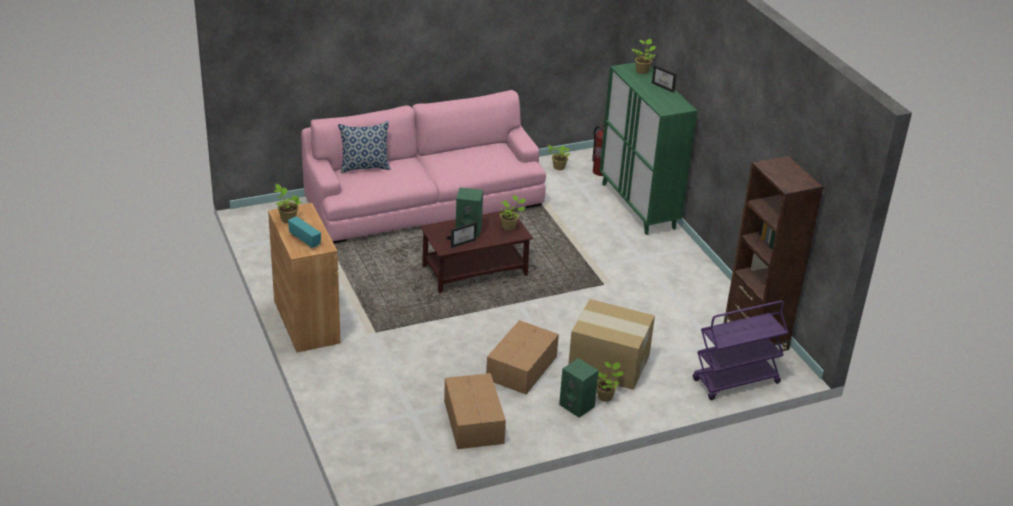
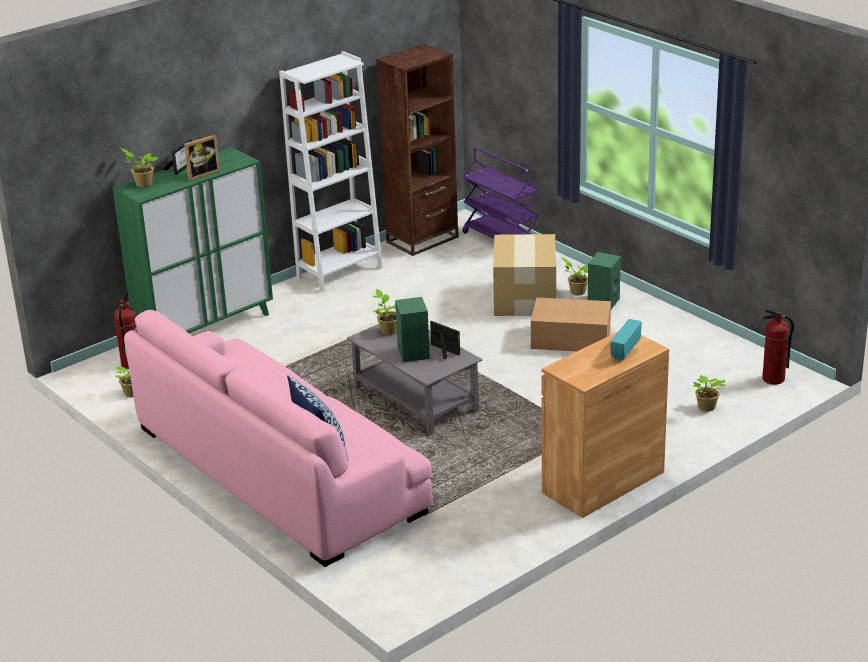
camera: 105 degrees left, 5 degrees down
(287, 219) = (592, 373): potted plant -> potted plant (706, 408)
(381, 458) = (773, 379): none -> fire extinguisher
(473, 422) = (676, 345): cardboard box -> none
(475, 270) = (414, 399): brown coffee table -> grey coffee table
(648, 92) = (202, 174): none -> picture frame
(706, 280) = (339, 272): none -> white bookcase

